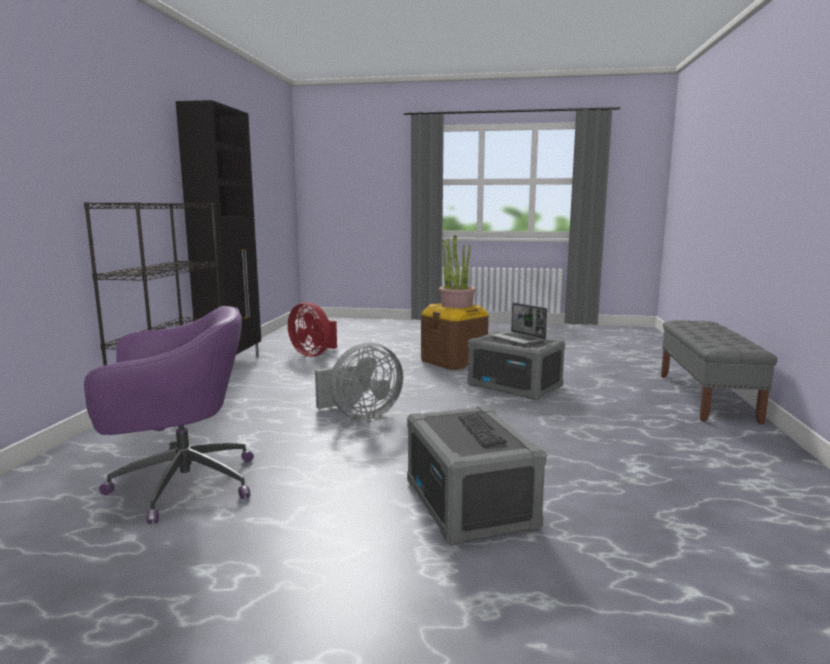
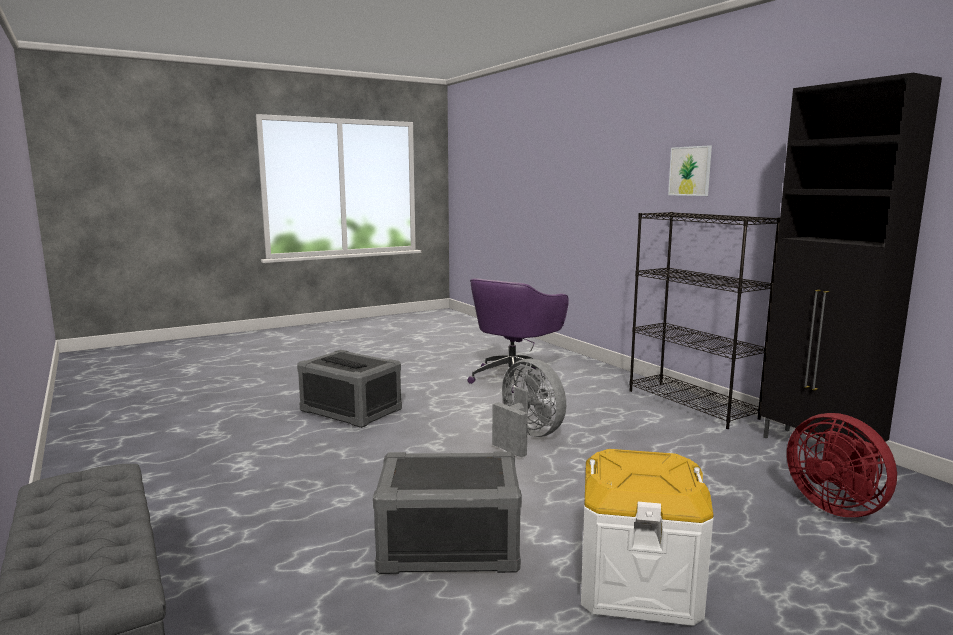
camera: 140 degrees right, 0 degrees up
(87, 151) = (690, 171): none -> picture
(313, 354) = (836, 506): red fan -> red fan turned 120 degrees counterclockwise
(360, 415) = (526, 438): grey fan -> grey fan turned 120 degrees clockwise
(454, 361) = (638, 585): brown storage box -> white storage box
(456, 305) = (643, 470): potted plant -> none
(518, 339) = (448, 474): laptop -> none

